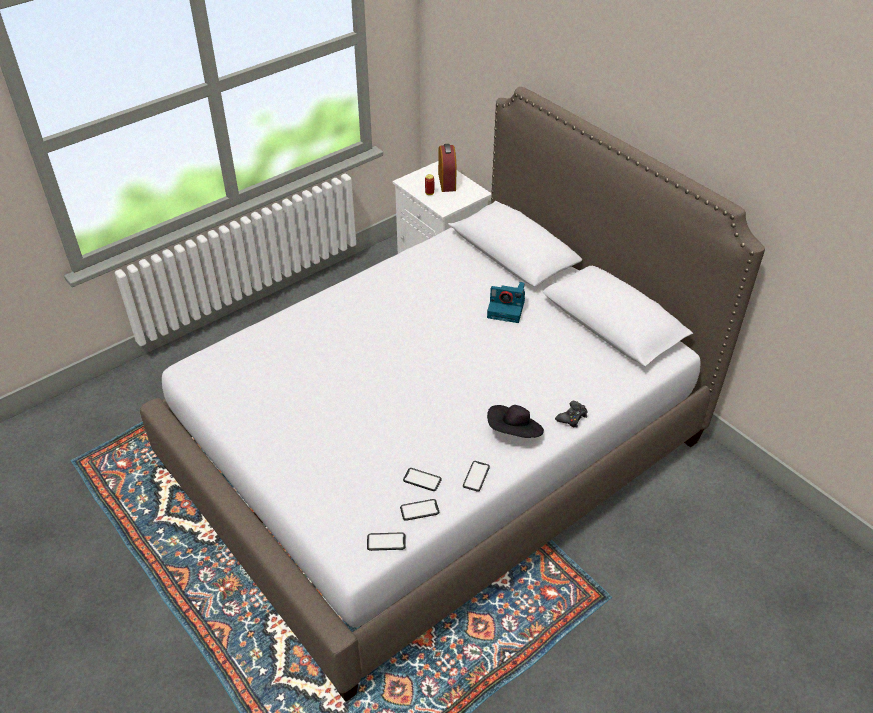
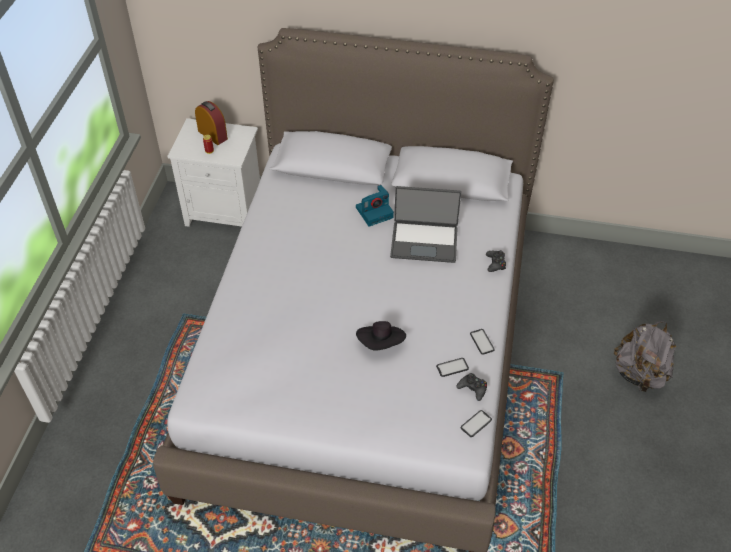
camera: 40 degrees left, 5 degrees up
(419, 510) = (473, 388): phone -> black game controller
(514, 432) = (473, 297): black hat -> black hat (381, 343)
(524, 359) = (424, 241): none -> laptop
(698, 657) = (639, 374): none -> grey backpack

